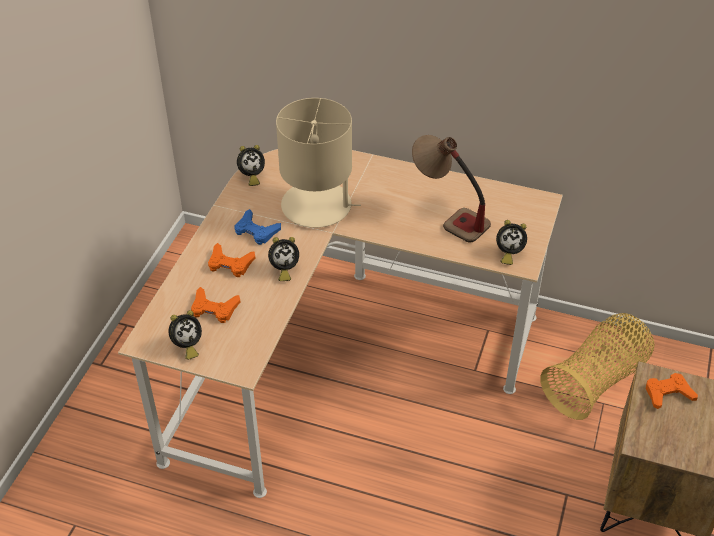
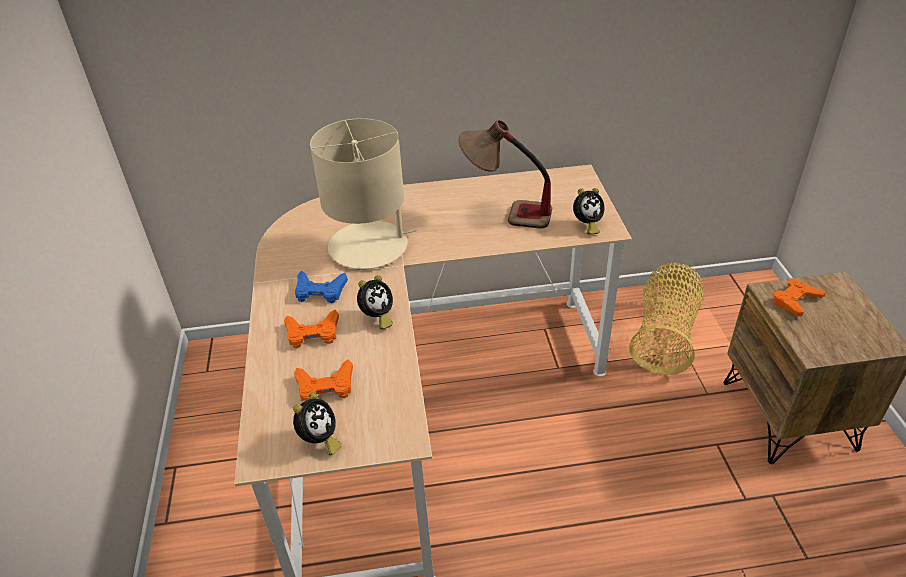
camera: 25 degrees left, 5 degrees down
(251, 177) = (279, 243): alarm clock -> none

